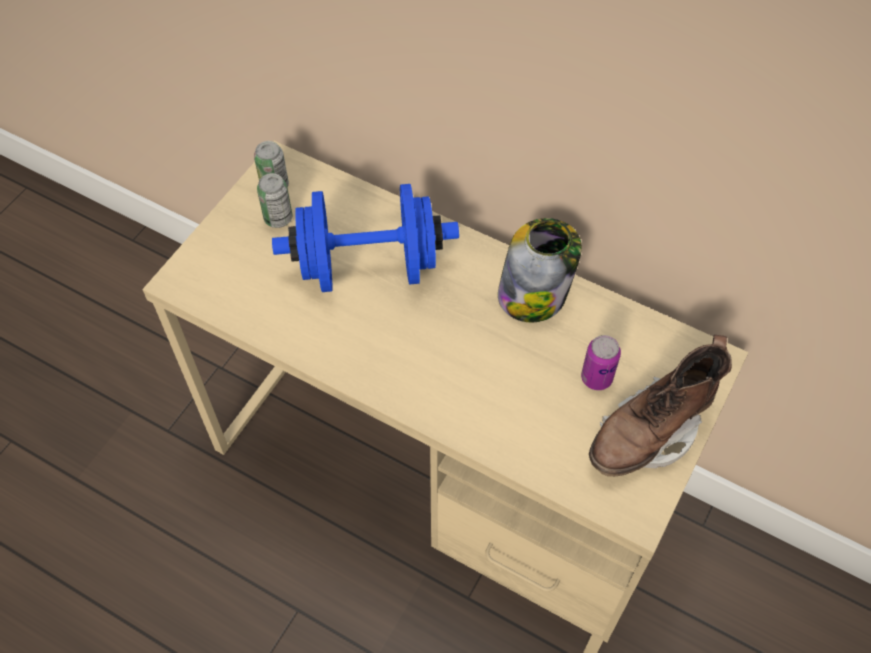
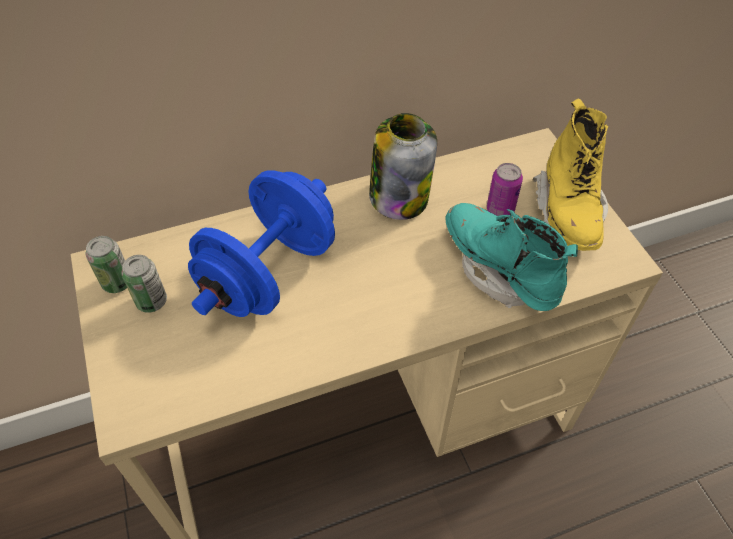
camera: 50 degrees left, 5 degrees down
(525, 420) = (499, 270): none -> turquoise boot
(649, 433) = (568, 212): brown boot -> yellow boot

